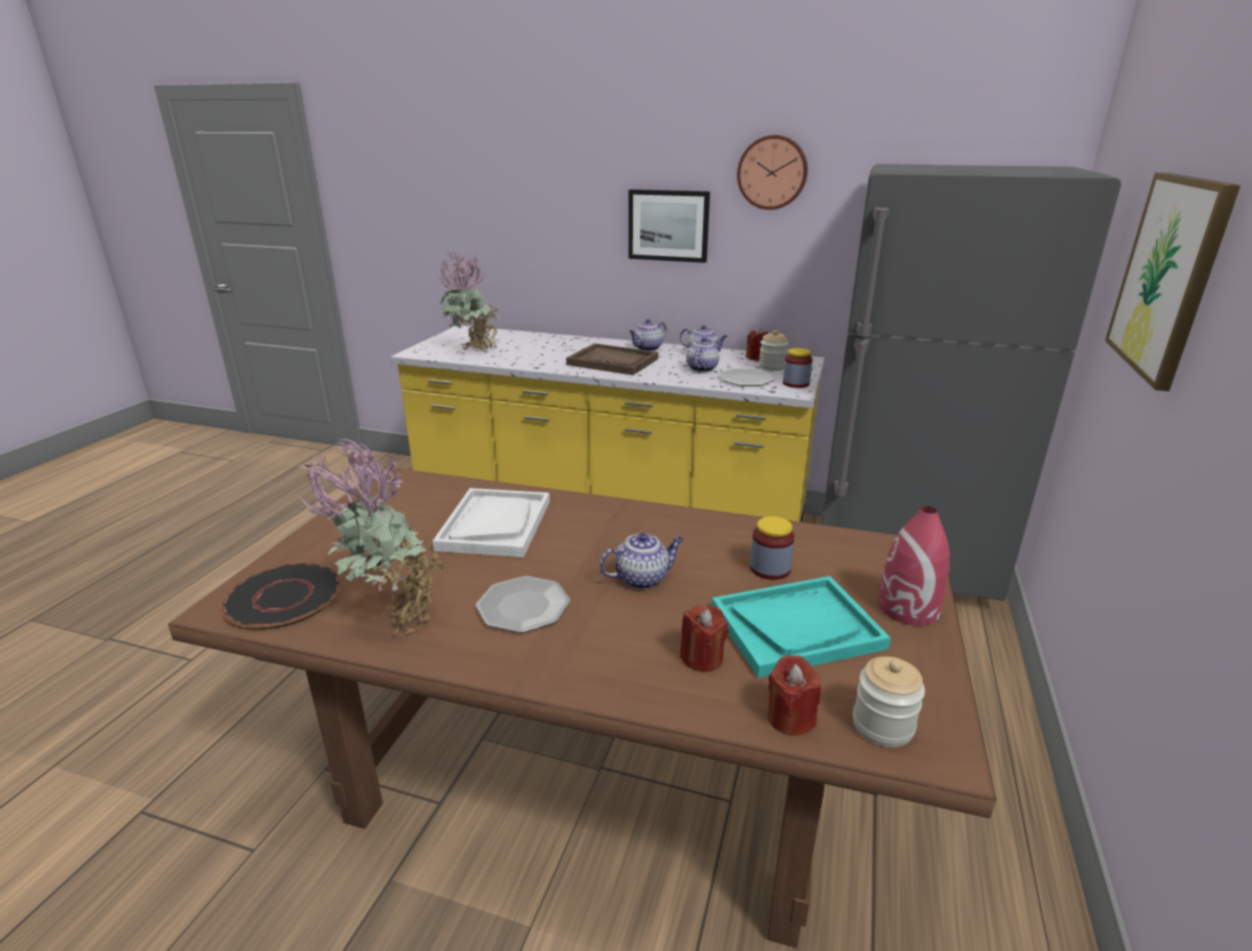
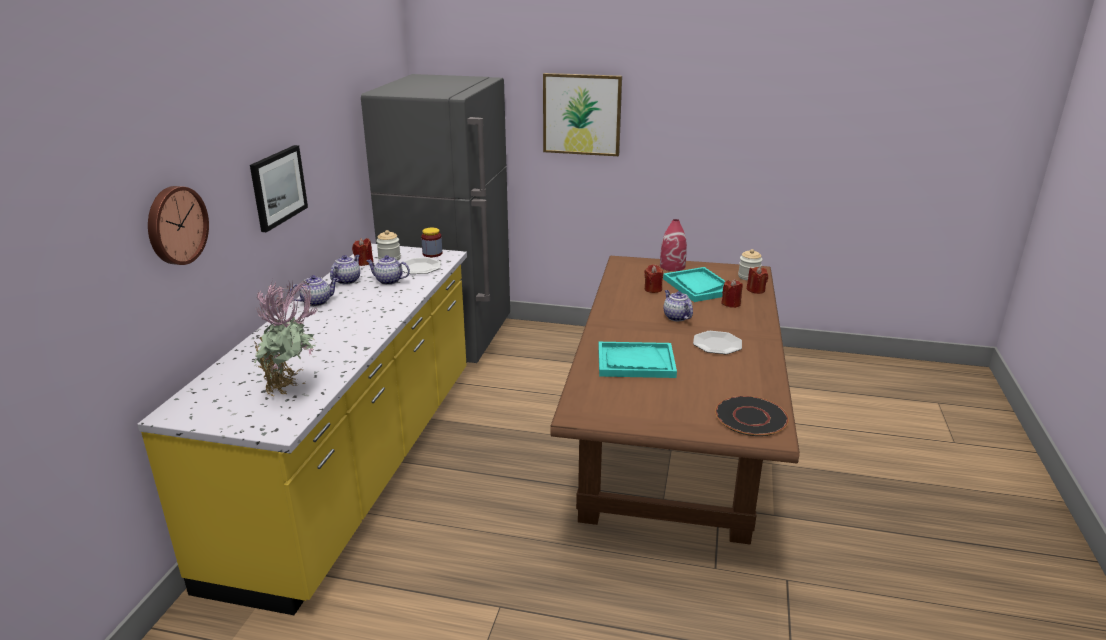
camera: 95 degrees left, 0 degrees up
(392, 616) = (747, 378): potted plant -> none
(495, 524) = (635, 362): white tray -> turquoise tray
(613, 362) = (358, 315): brown tray -> none
(647, 348) = (317, 302): teapot -> teapot turned 75 degrees counterclockwise
(770, 568) = (653, 289): jar -> red candle
(772, 172) = (319, 116): wall clock -> wall clock (175, 225)

